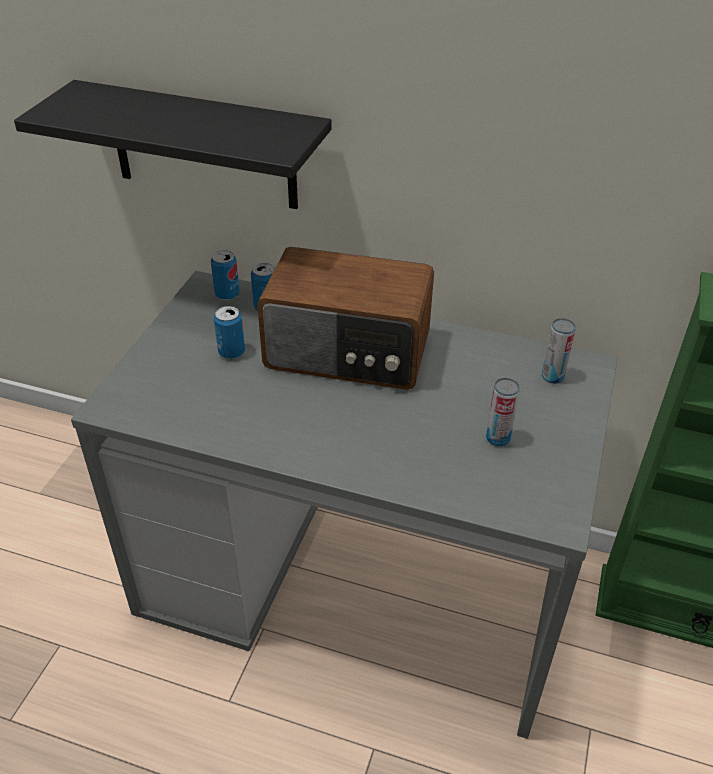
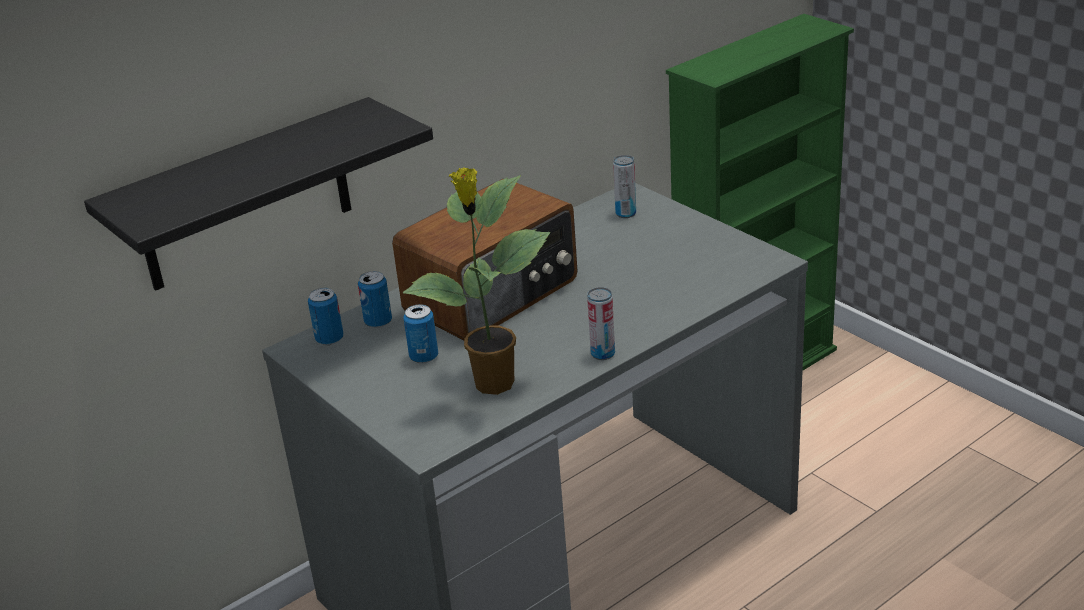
camera: 55 degrees left, 10 degrees down
(213, 408) = (493, 385): none -> potted plant
(498, 438) = (669, 258): can -> can (603, 354)

